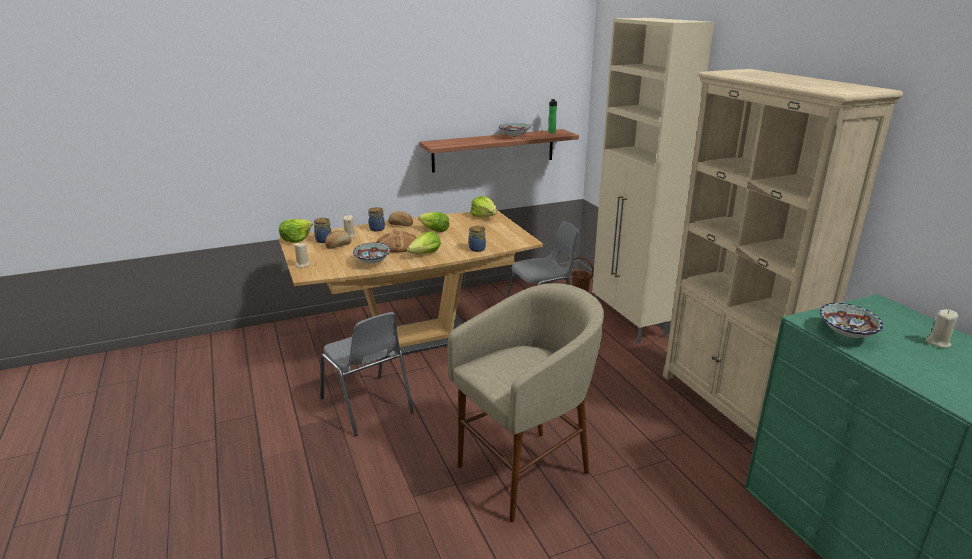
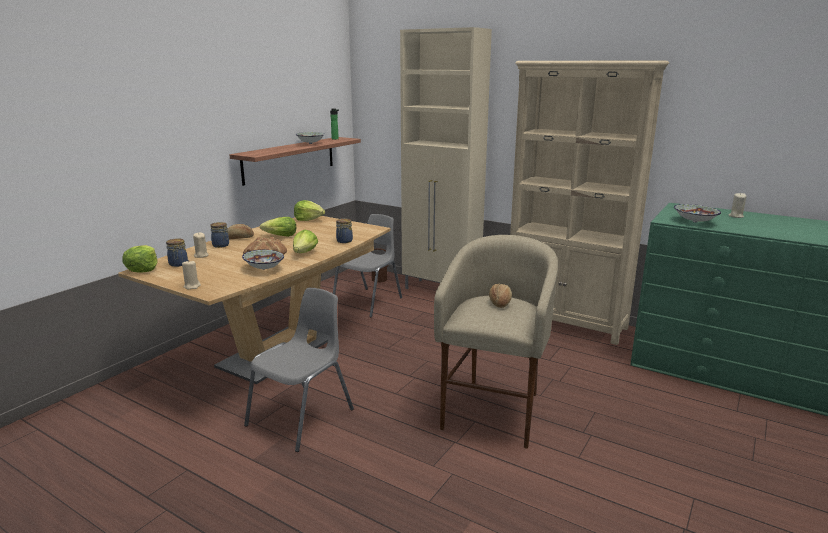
camera: 35 degrees left, 5 degrees down
(338, 246) = (203, 265): bread -> bread (500, 303)
(367, 406) = (303, 417): grey chair -> grey chair turned 75 degrees counterclockwise

